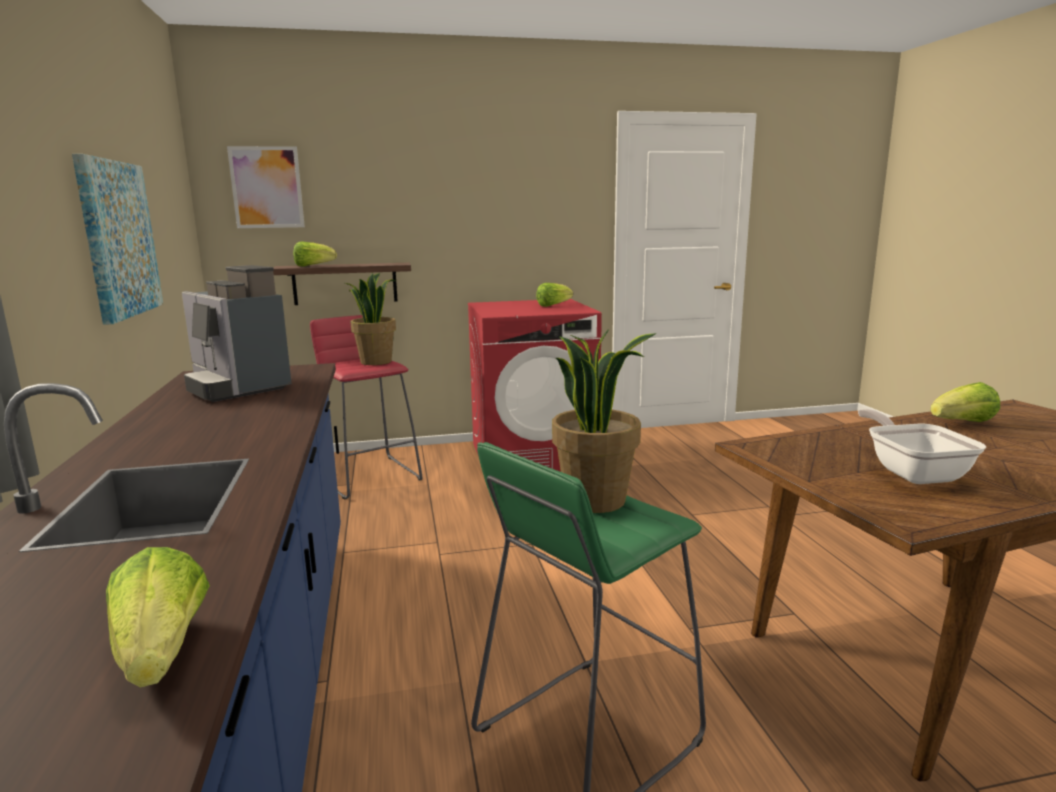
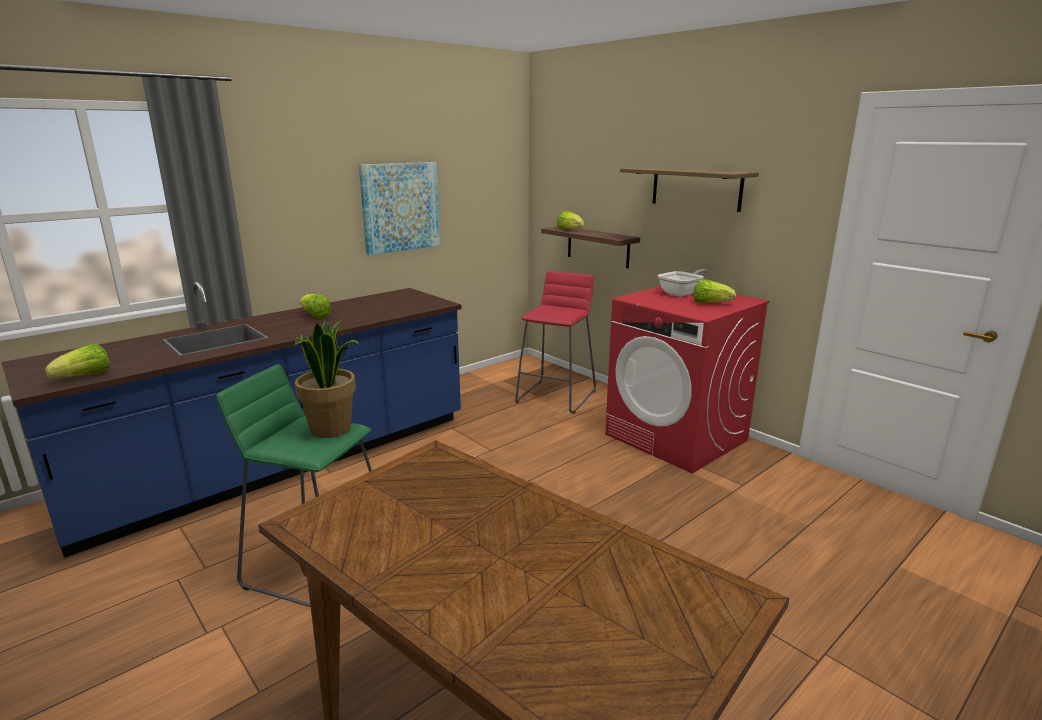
camera: 60 degrees right, 5 degrees up
(237, 387) = (385, 304): coffee machine -> none
(267, 187) = (563, 167): picture -> none
(375, 361) = (564, 312): potted plant -> none
(474, 201) = (696, 188): none -> shelf
(912, 472) = (410, 522): frying pan -> frying pan (682, 293)
(963, 423) = (607, 552): lettuce -> lettuce (315, 316)

